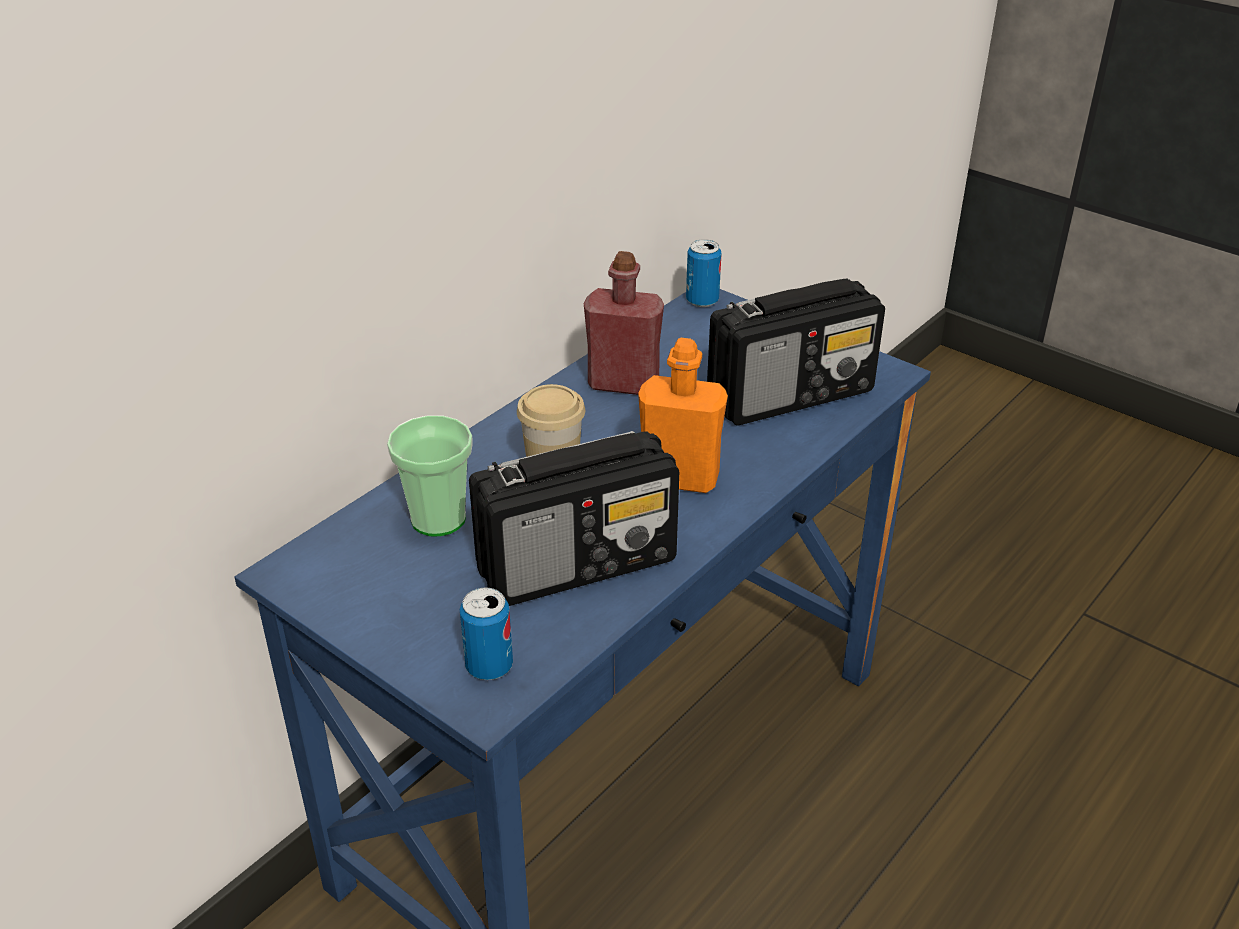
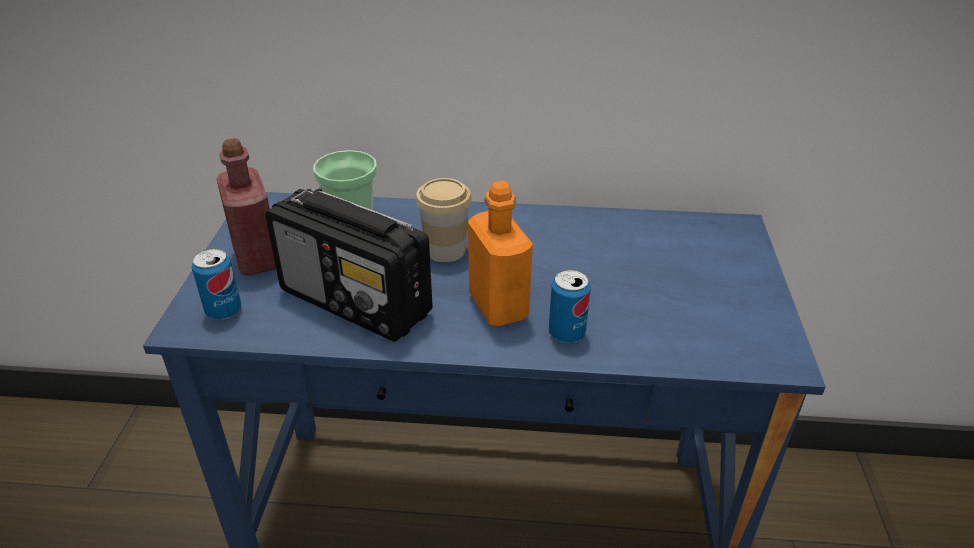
camera: 55 degrees right, 0 degrees up
(623, 383) = (581, 235): red bottle -> red bottle (257, 258)
(702, 300) = (734, 225): can -> can (566, 333)
(792, 394) = (673, 318): radio -> none

